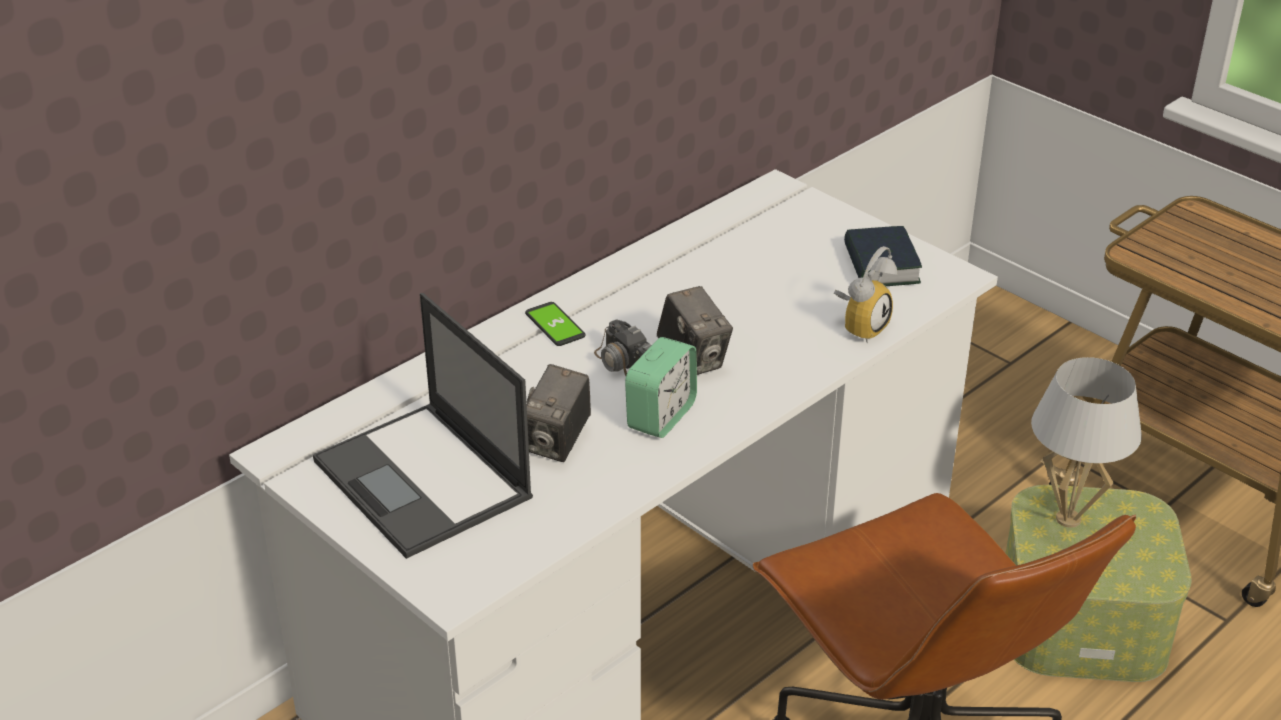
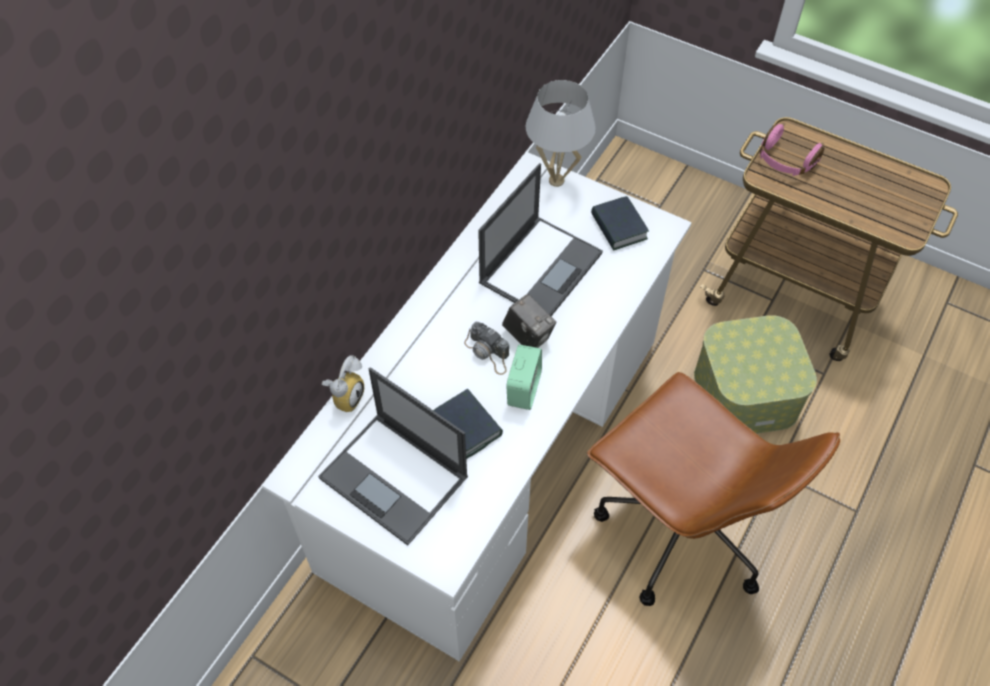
camera: 15 degrees left, 20 degrees up
(555, 325) = (431, 325): phone -> none
(558, 442) = (467, 426): camera -> book
(745, 289) = (541, 267): none -> laptop
(861, 326) = (621, 284): alarm clock -> alarm clock (345, 396)
(1068, 519) = (738, 346): white table lamp -> white table lamp (557, 181)
(1178, 242) = (785, 161): none -> pink headphones

